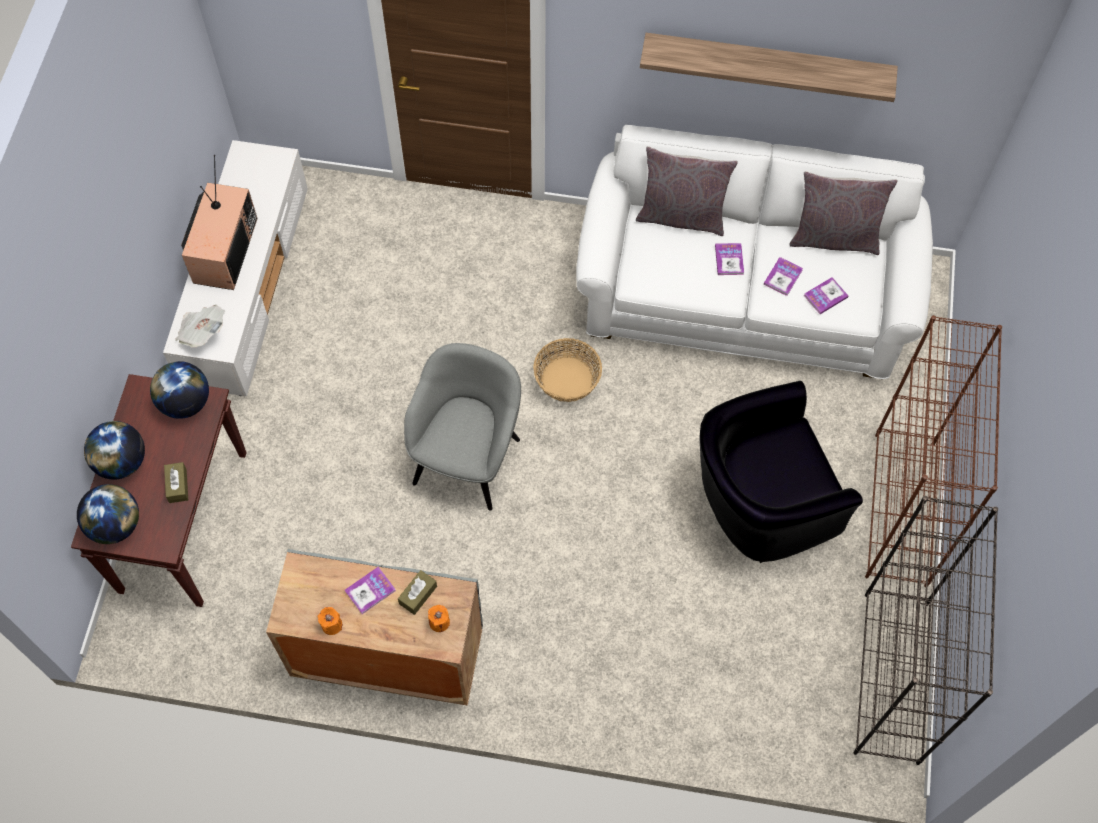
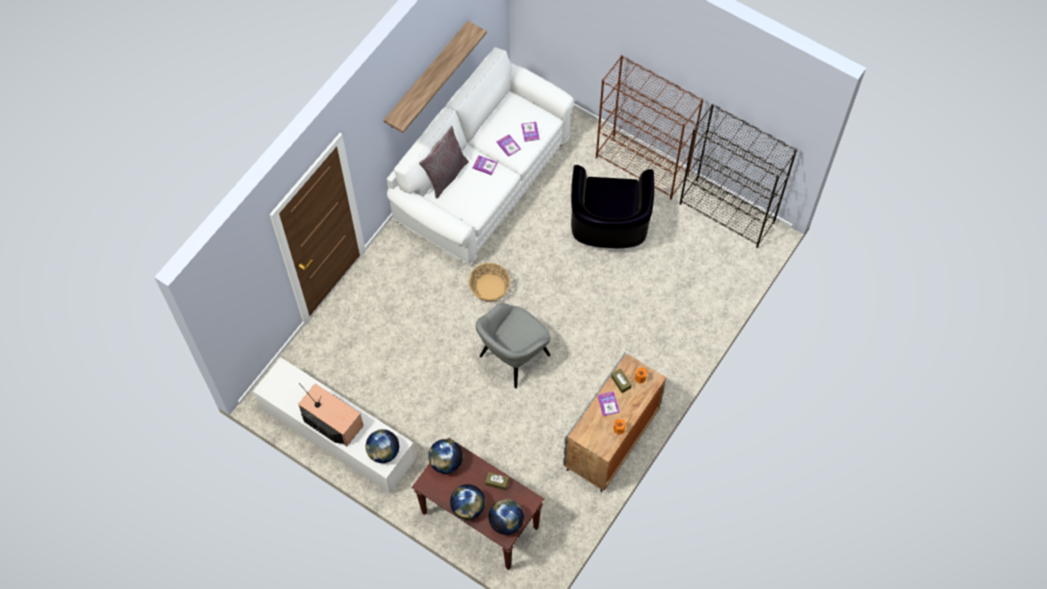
camera: 65 degrees left, 0 degrees up
(202, 332) = (383, 452): newspaper -> globe
(468, 458) = (513, 357): grey armchair -> grey armchair turned 90 degrees counterclockwise
(834, 237) = (497, 111): grey pillow -> none

